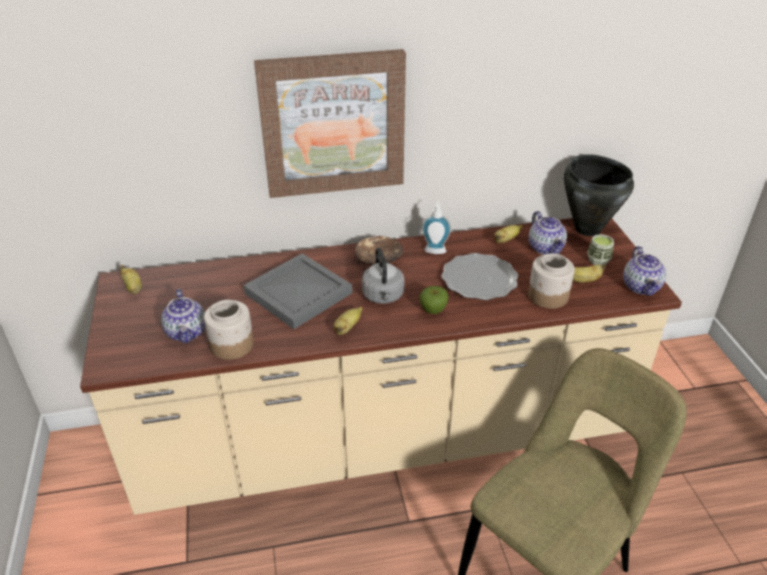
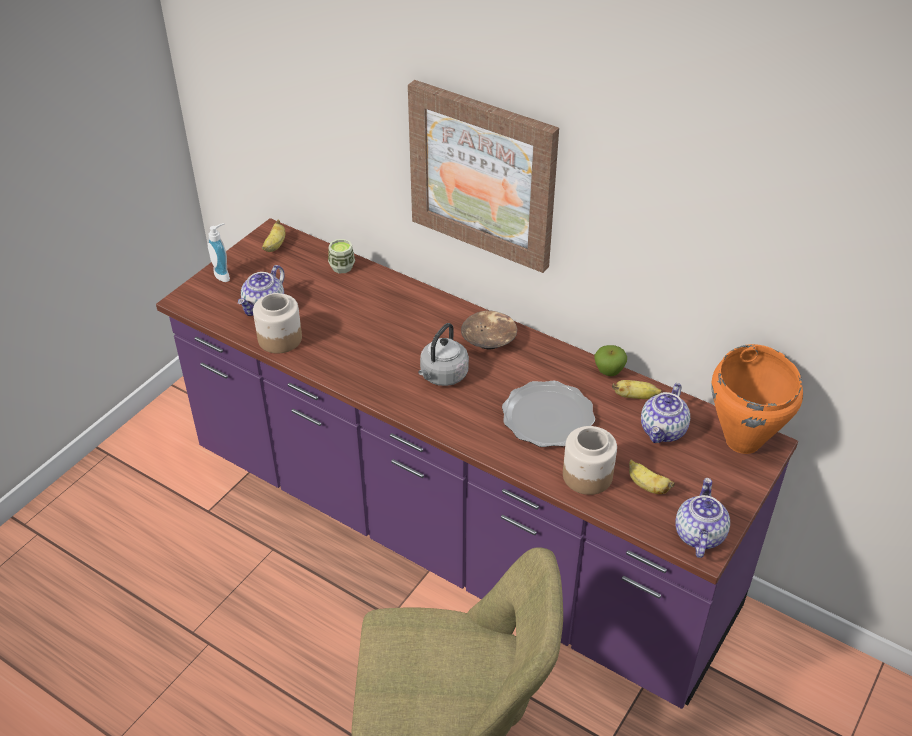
camera: 45 degrees right, 5 degrees up
(300, 293) = (383, 329): grey tray -> none
(347, 328) = (377, 383): banana -> none
(383, 437) = (456, 532): beige counter -> purple counter
(433, 310) = (465, 416): apple -> apple (609, 371)
(435, 249) = (552, 362): soap dispenser -> soap dispenser (224, 274)
(587, 229) = (743, 441): black cooking pot -> orange cooking pot
(598, 260) = (698, 478): cup -> cup (342, 267)
(641, 287) = (698, 534): teapot -> teapot turned 150 degrees clockwise

